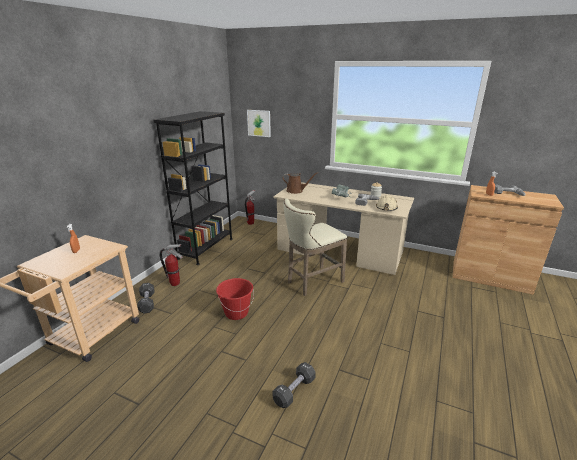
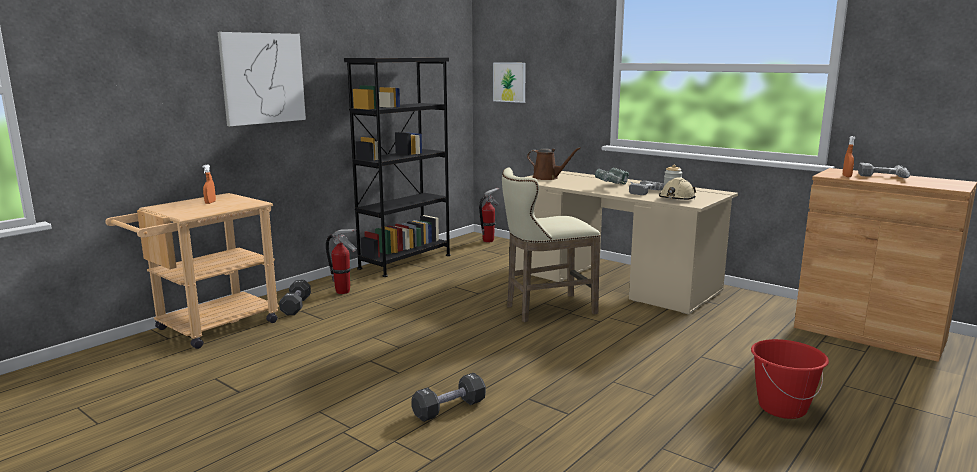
camera: 15 degrees right, 10 degrees down
(97, 144) = (262, 78): none -> picture
(236, 313) = (412, 328): red bucket -> red bucket (782, 408)

